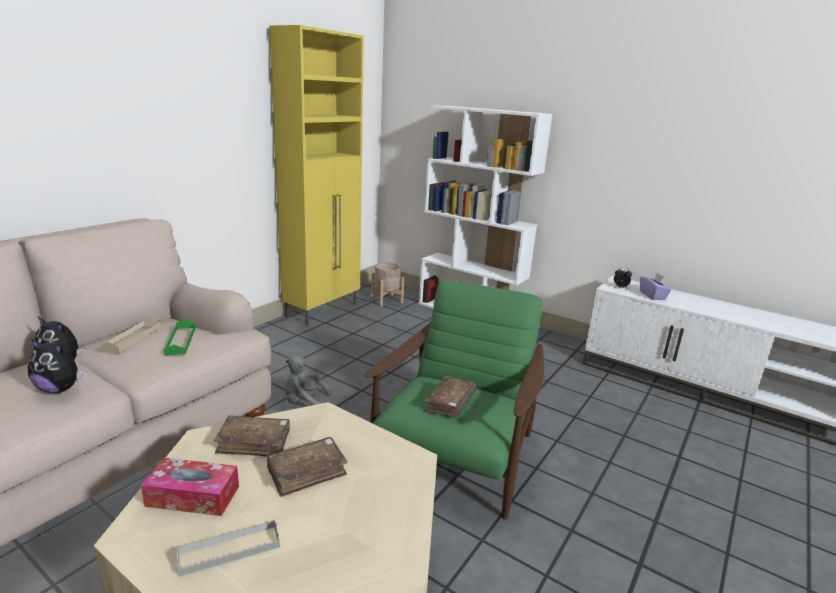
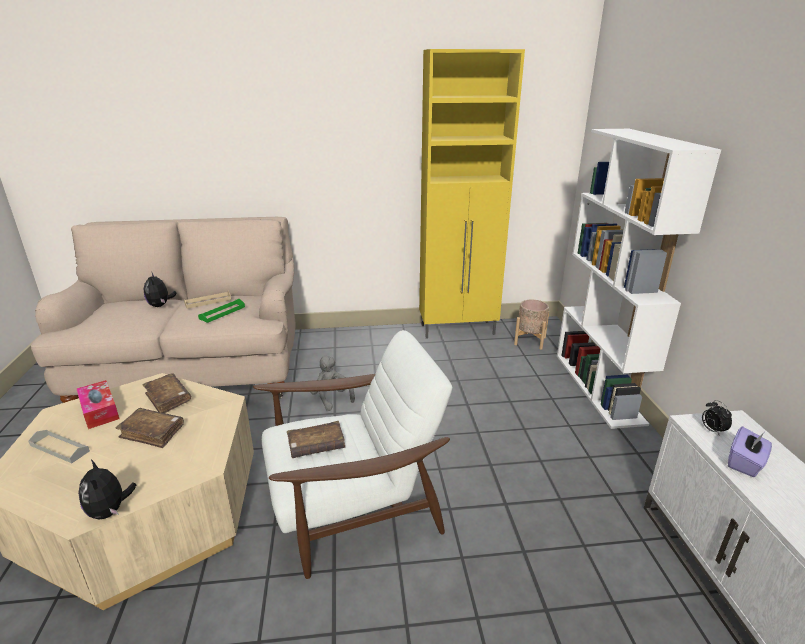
camera: 50 degrees right, 5 degrees up
(60, 389) = (132, 319): plush toy -> plush toy (110, 511)
(455, 458) = (353, 506): green armchair -> white armchair

